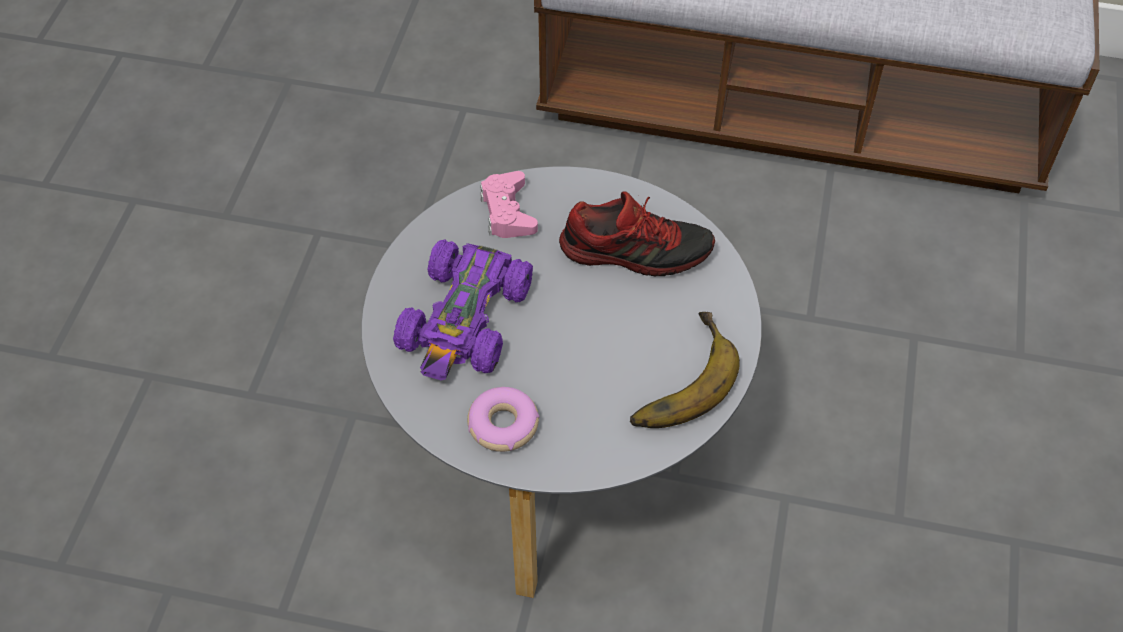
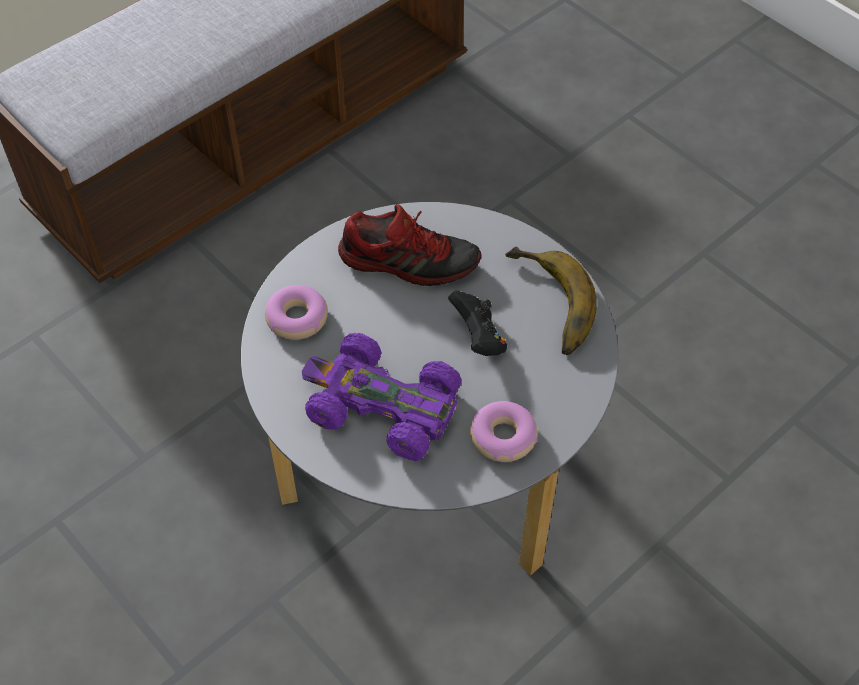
camera: 55 degrees left, 0 degrees up
(465, 320) = (381, 406): purple toy car -> purple toy car turned 150 degrees clockwise
(507, 212) = (297, 318): pink game controller -> donut
(595, 348) = (478, 338): none -> black game controller
(635, 250) = (409, 261): shoe -> shoe turned 60 degrees clockwise

